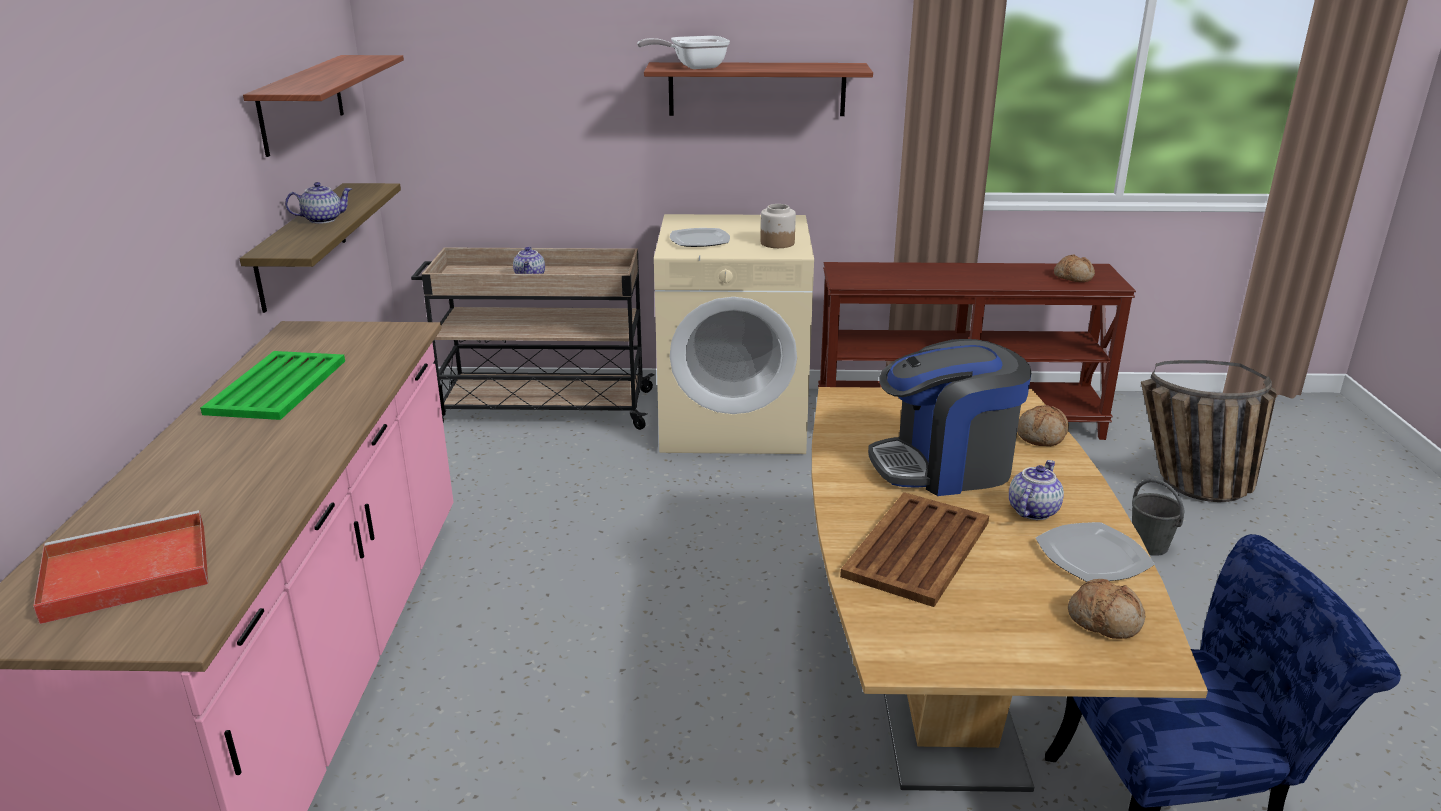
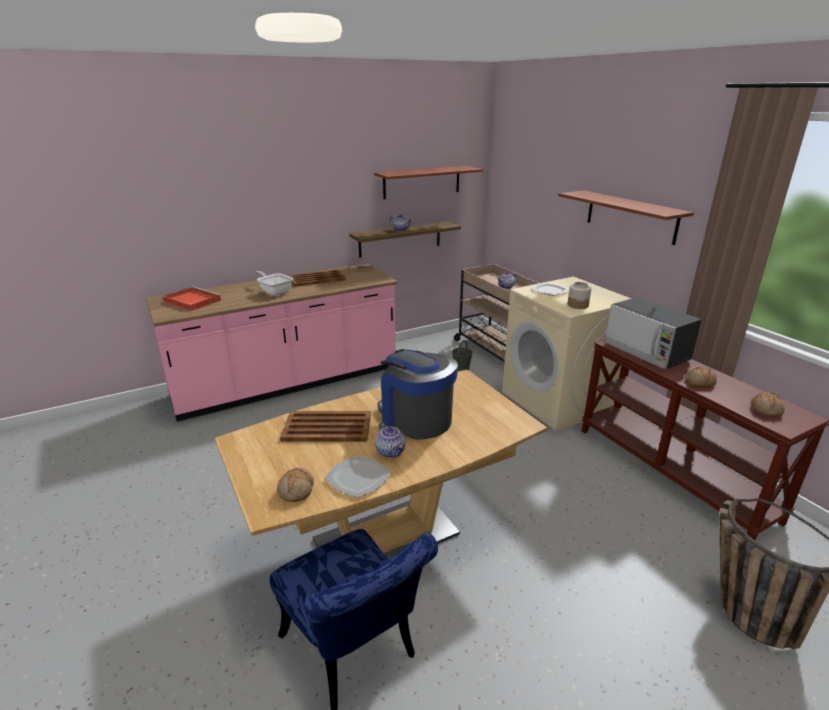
camera: 60 degrees right, 0 degrees up
(278, 386) = (317, 278): green tray -> brown tray
(693, 67) = (588, 195): frying pan -> frying pan (274, 291)
(890, 274) = (646, 352): none -> microwave
(1032, 510) = (391, 452): teapot -> teapot turned 60 degrees clockwise
(1042, 436) = (484, 441): bread -> bread (699, 382)
(1150, 546) = (625, 597): grey bucket -> grey bucket (461, 369)

